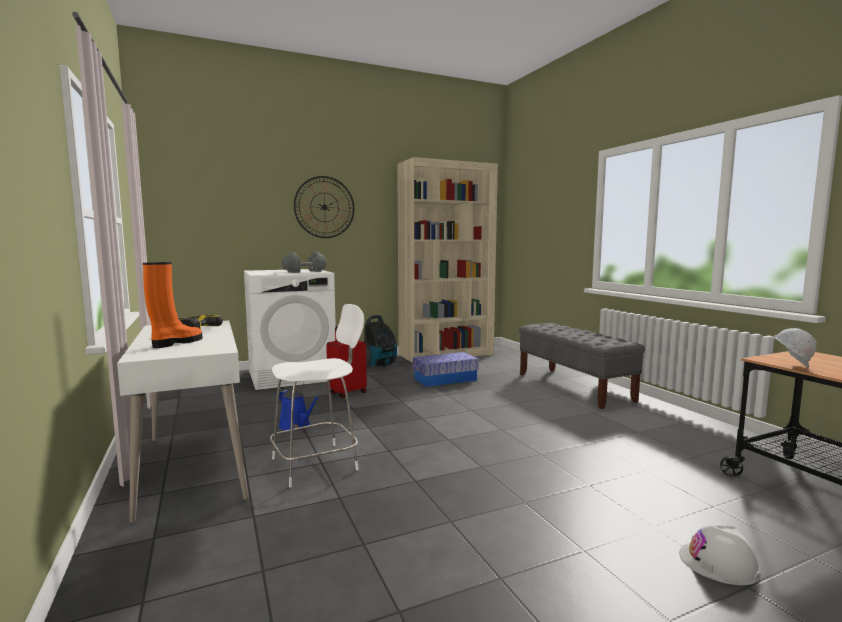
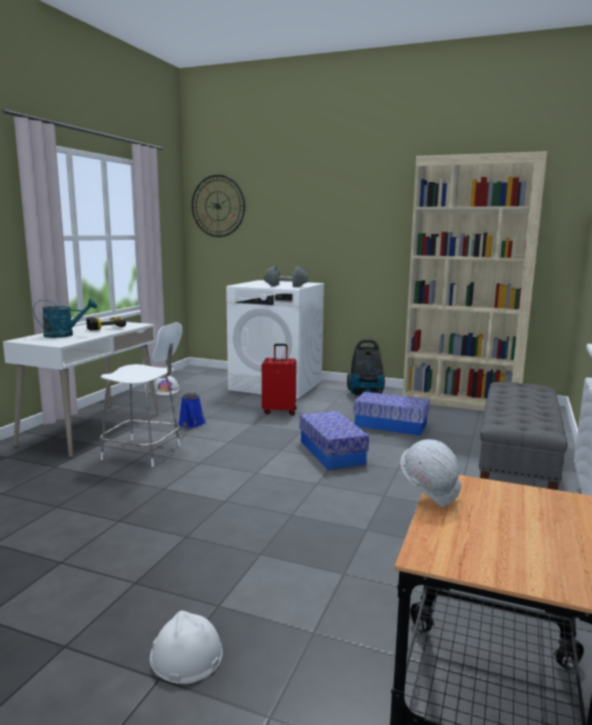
camera: 45 degrees right, 5 degrees up
(176, 343) = (64, 335): orange boot -> turquoise watering can
(186, 408) = (166, 391): none -> white hard hat
(324, 207) = (337, 217): wall clock -> wall clock (218, 206)
(457, 407) = (331, 452): none -> storage box

